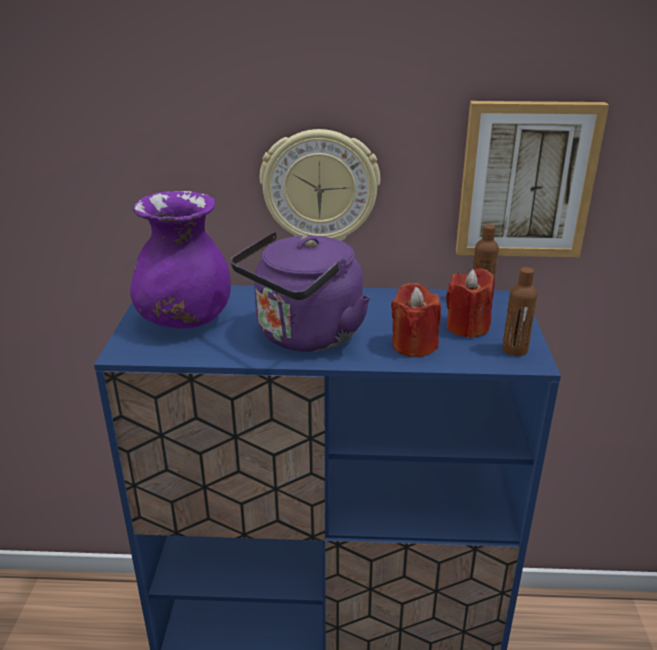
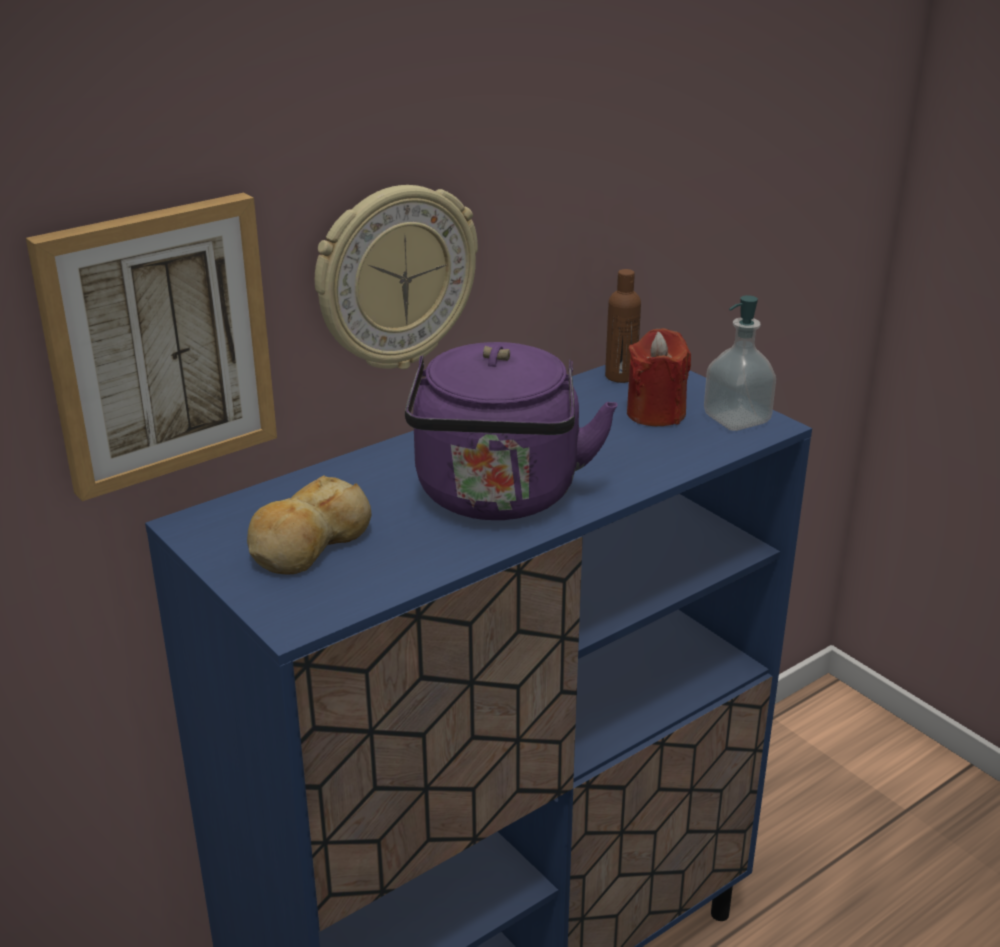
camera: 40 degrees left, 0 degrees up
(185, 320) = (308, 544): purple vase -> bread
(413, 345) = (634, 456): red candle -> none
(514, 350) = (736, 419): brown bottle -> soap dispenser
(526, 180) = (633, 200): picture -> picture (158, 343)

